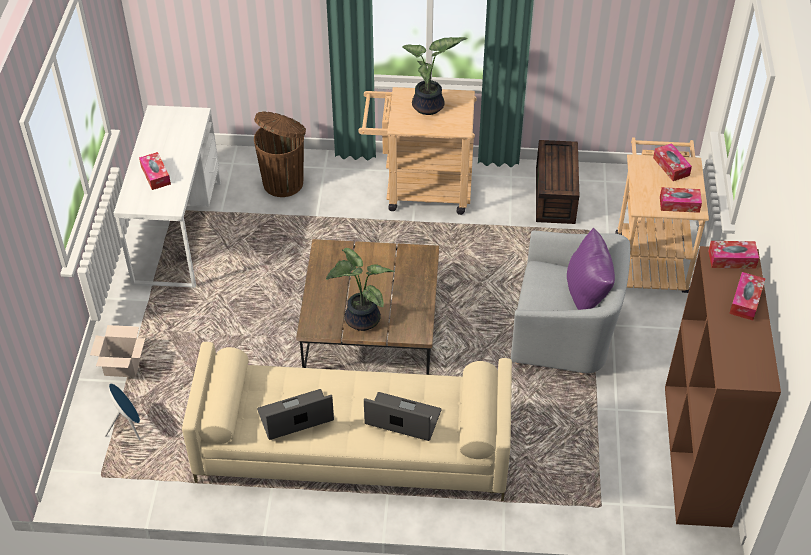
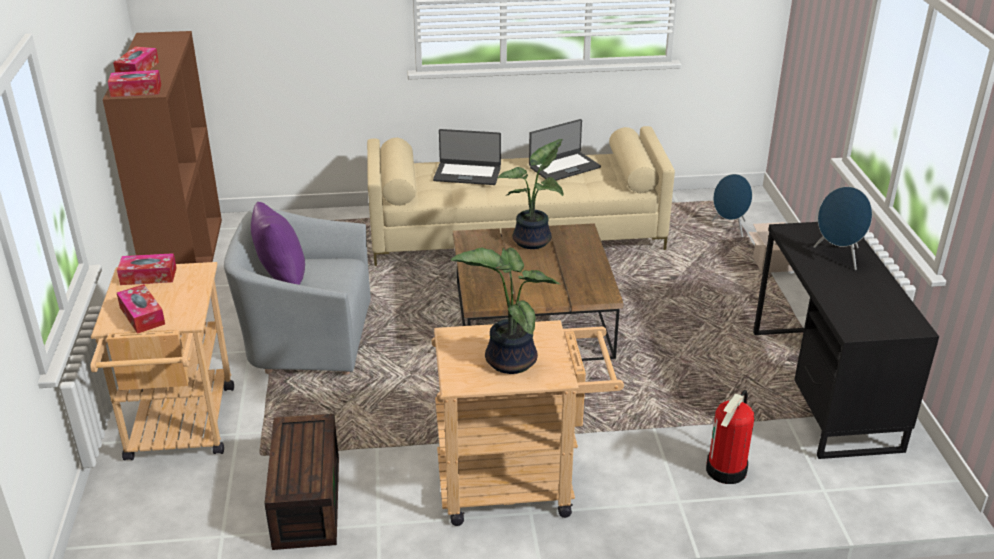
camera: 170 degrees right, 15 degrees down
(155, 175) = (838, 257): tissue box -> blue speaker
(178, 231) = (823, 389): white desk -> black desk
(284, 182) = (726, 470): brown trash can -> fire extinguisher

